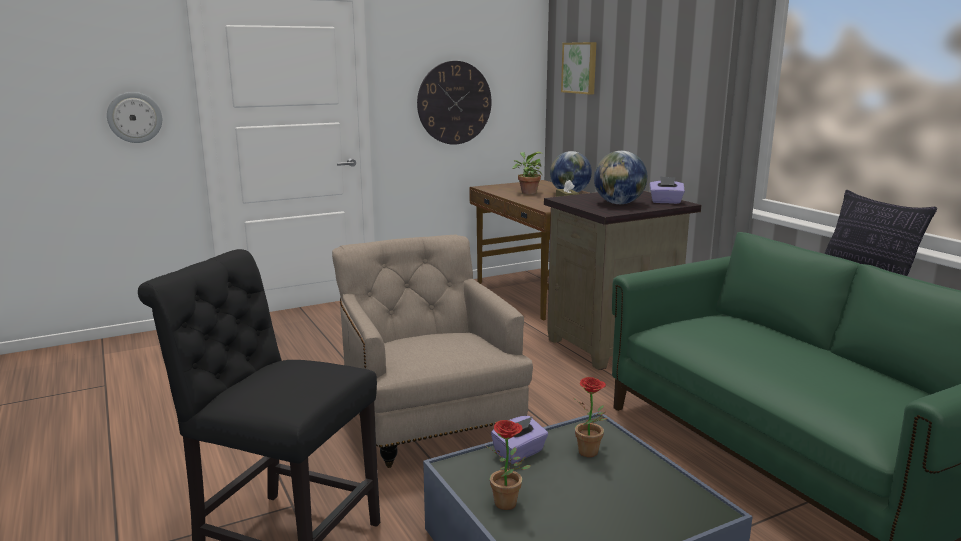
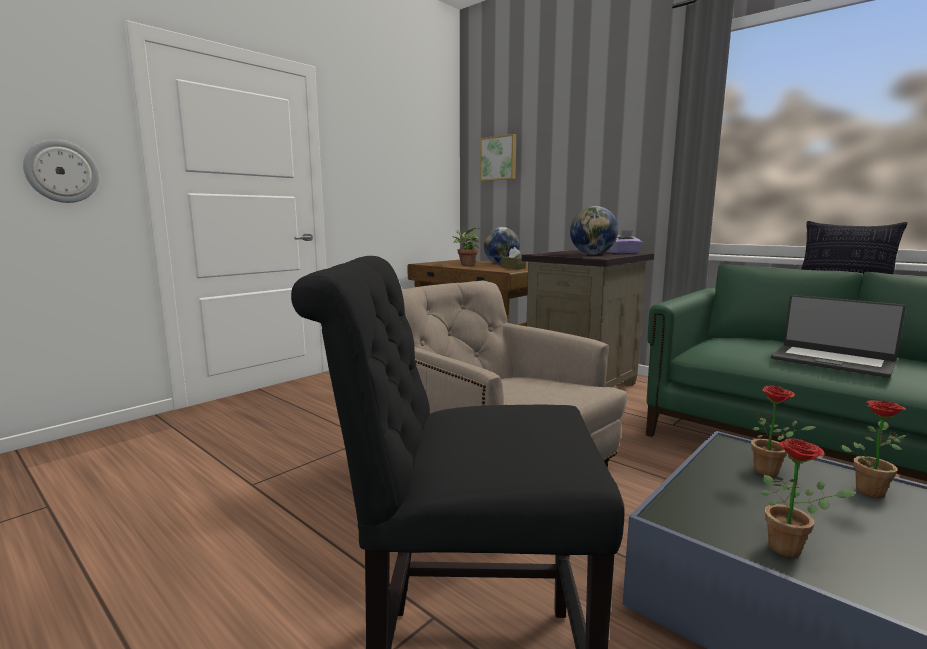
camera: 20 degrees left, 5 degrees down
(454, 103) = (393, 186): wall clock -> none
(519, 453) = (708, 485): purple tissue box -> none
(654, 482) = (868, 489): none -> potted plant
(766, 361) = (831, 361): none -> laptop

